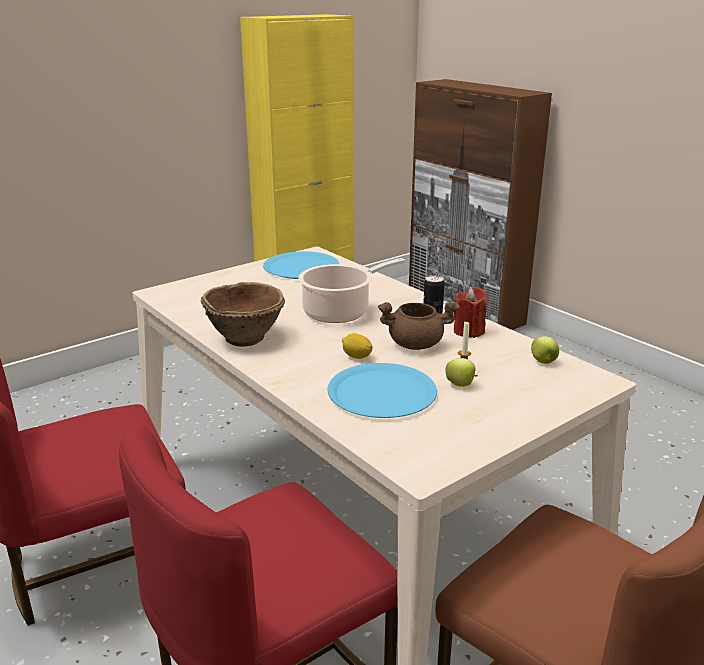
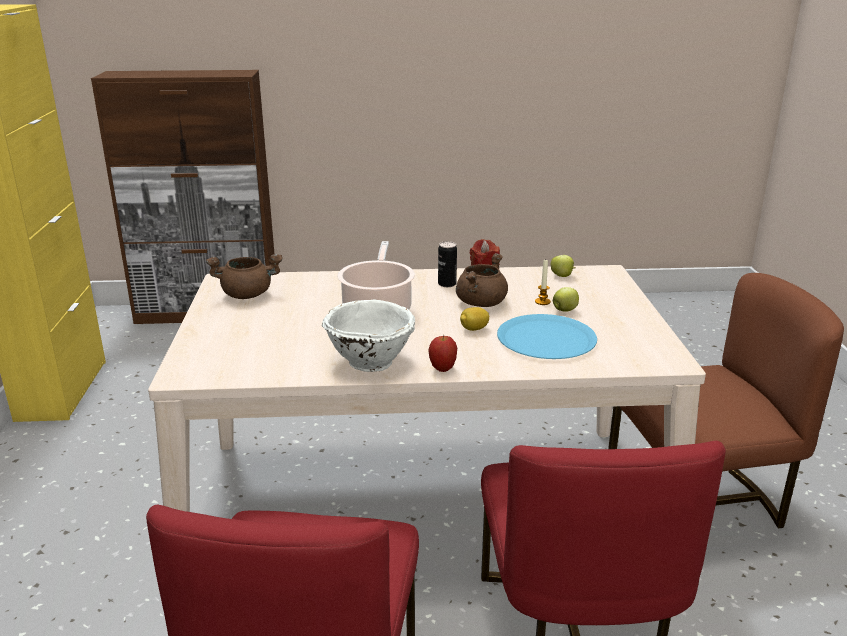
camera: 55 degrees left, 0 degrees up
(246, 337) = (369, 361): brown bowl -> white bowl
(265, 366) = (442, 369): none -> apple
(301, 267) = (247, 294): blue plate -> brown cooking pot

